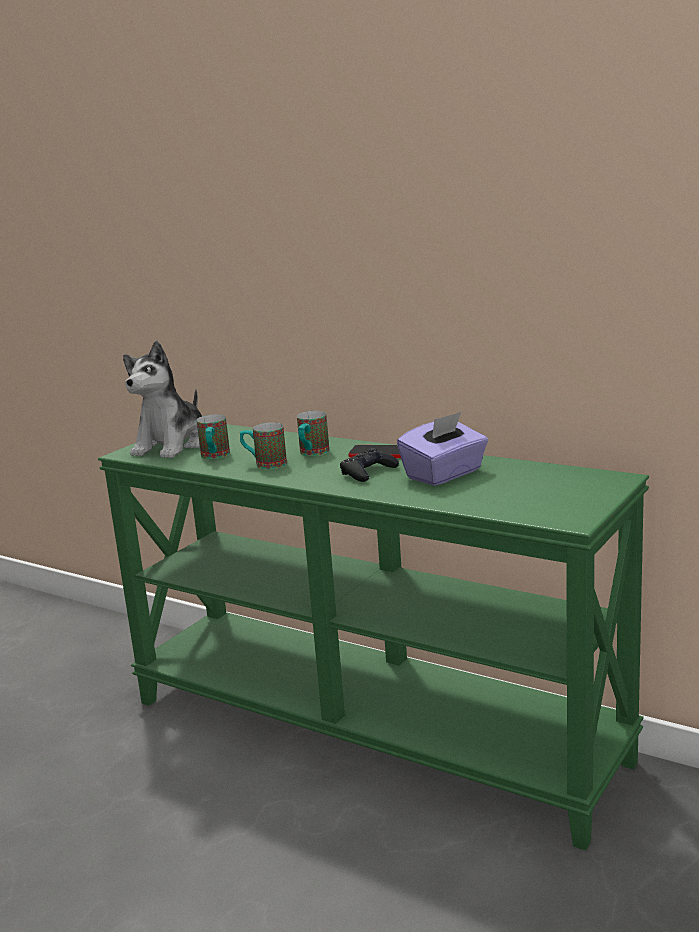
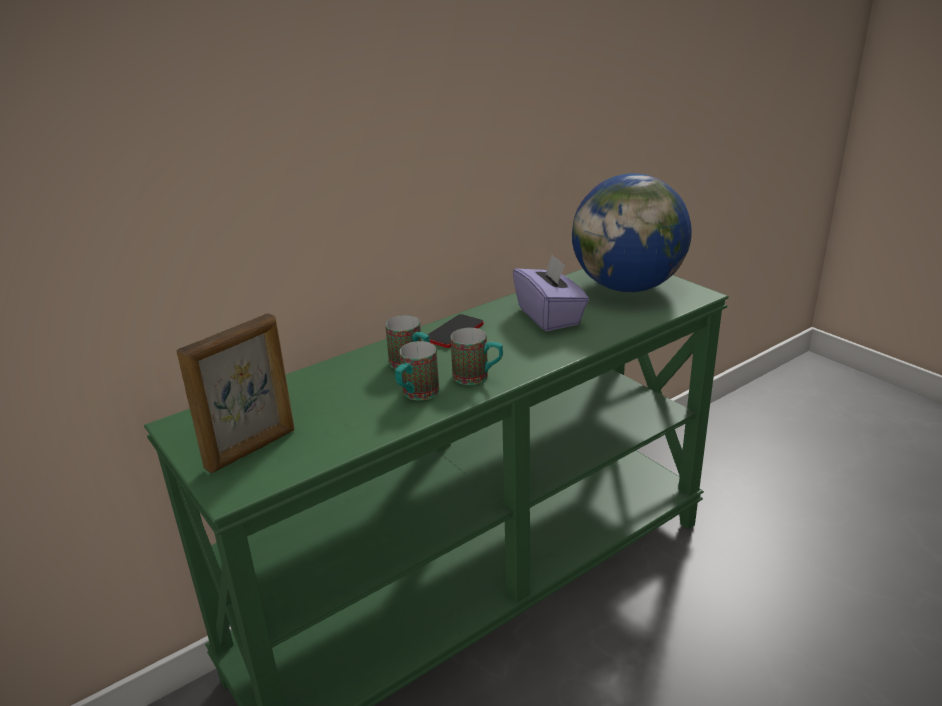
camera: 70 degrees left, 10 degrees up
(172, 446) = (252, 449): plush toy -> picture frame
(214, 457) = (344, 423): mug -> mug (478, 377)
(368, 472) = (506, 346): black game controller -> none
(553, 490) = (628, 287): none -> globe

